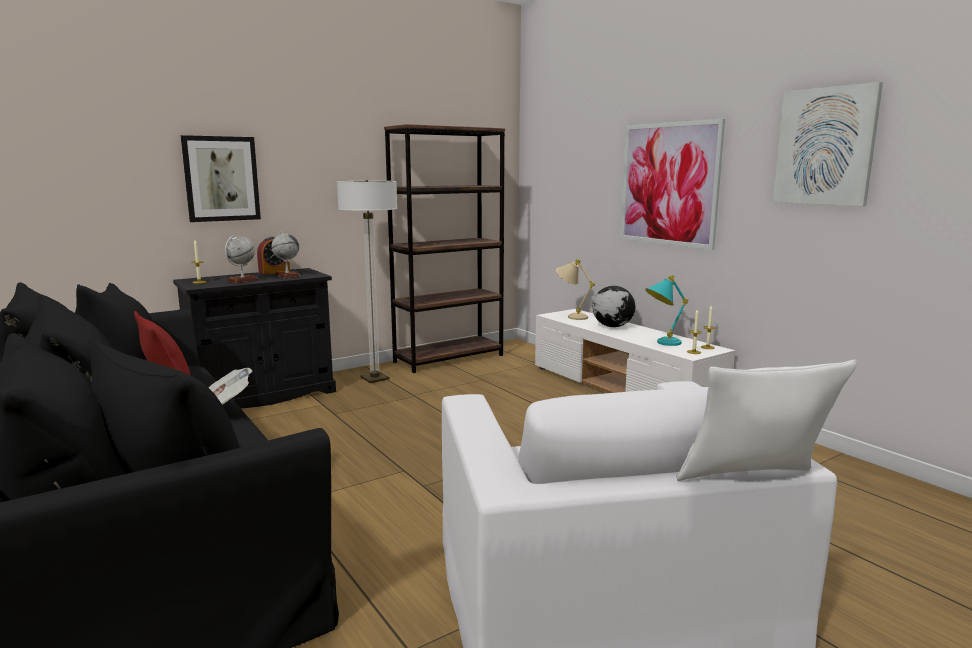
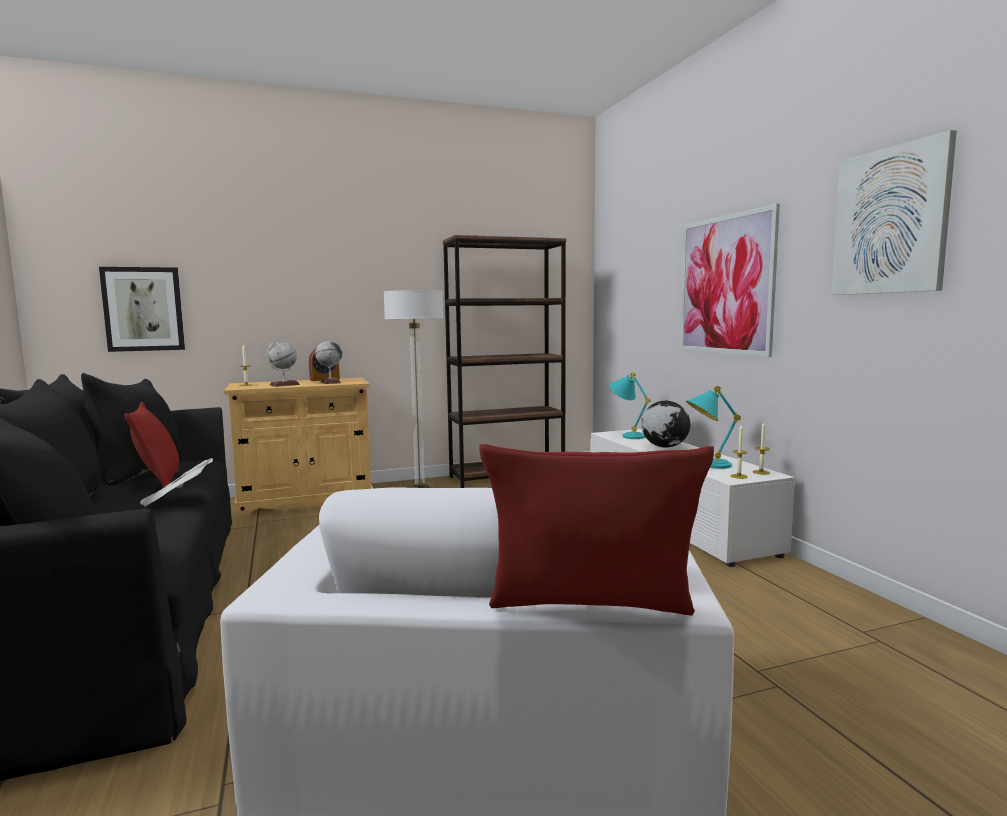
camera: 15 degrees right, 5 degrees down
(221, 179) = (279, 290): picture -> picture (143, 309)
(263, 395) = (306, 499): black cabinet -> beige cabinet
(571, 316) = (627, 435): beige table lamp -> turquoise table lamp
(754, 484) = (591, 624): white pillow -> red pillow

